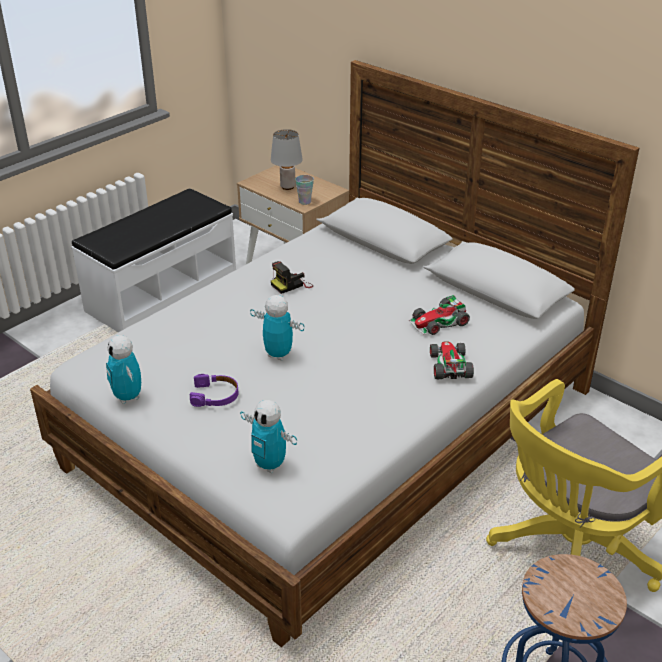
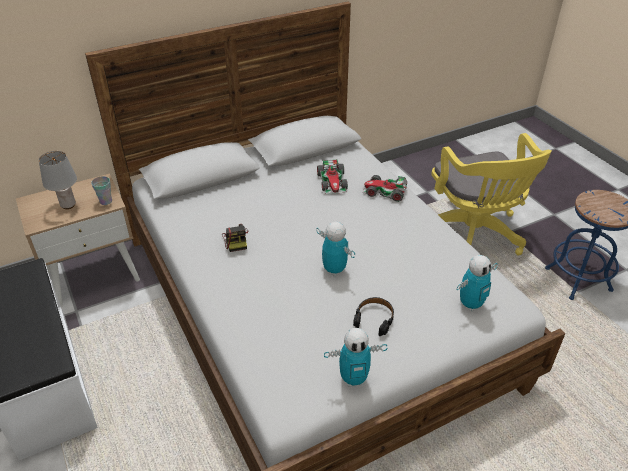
camera: 70 degrees left, 5 degrees up
(215, 396) = (374, 319): purple headphones -> black headphones
(278, 354) = (334, 270): toy robot -> toy robot turned 90 degrees clockwise

